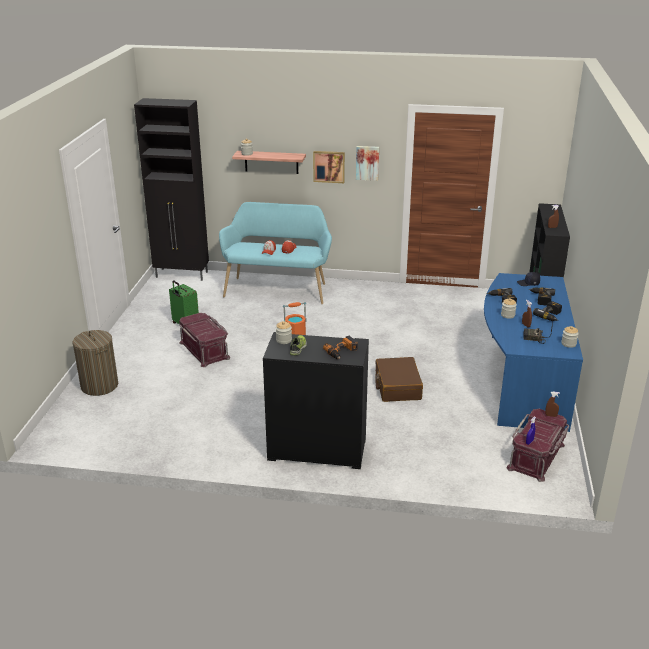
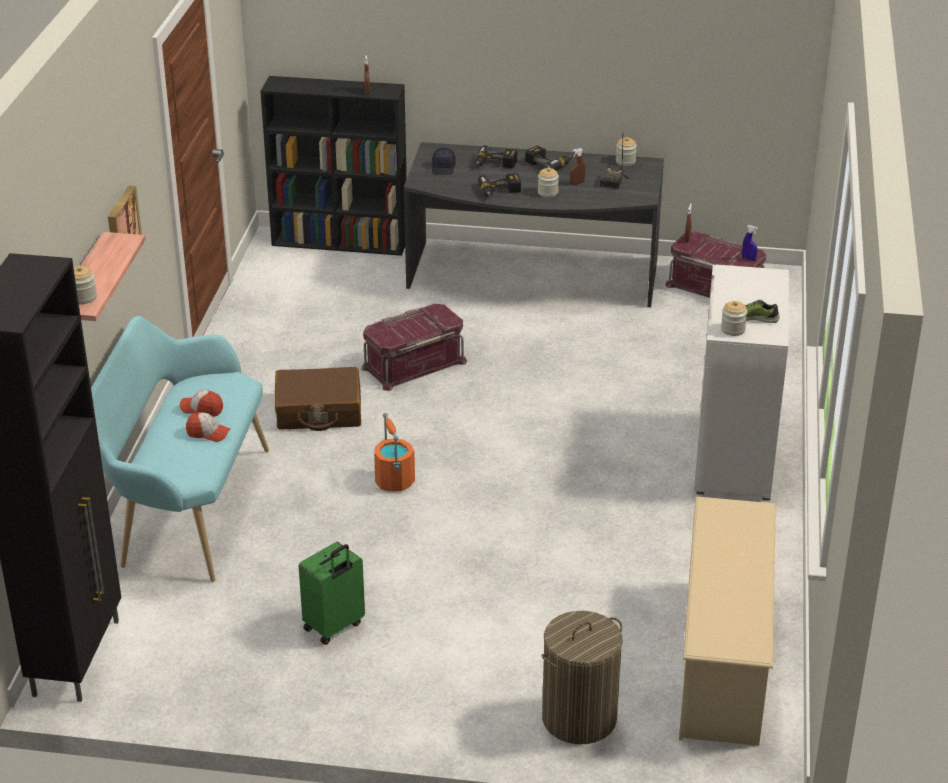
camera: 90 degrees left, 5 degrees up
(124, 431) = (723, 661): none -> beige shoe rack
(205, 350) = (442, 589): red storage box -> red storage box (413, 364)
(316, 450) = (735, 455): black cabinet -> white cabinet
(342, 352) = (755, 284): power drill -> none
(367, 162) = (145, 181): picture -> none
(397, 386) = (559, 380): brown suitcase -> brown suitcase (318, 411)
(521, 379) = (532, 277): blue desk -> grey desk

